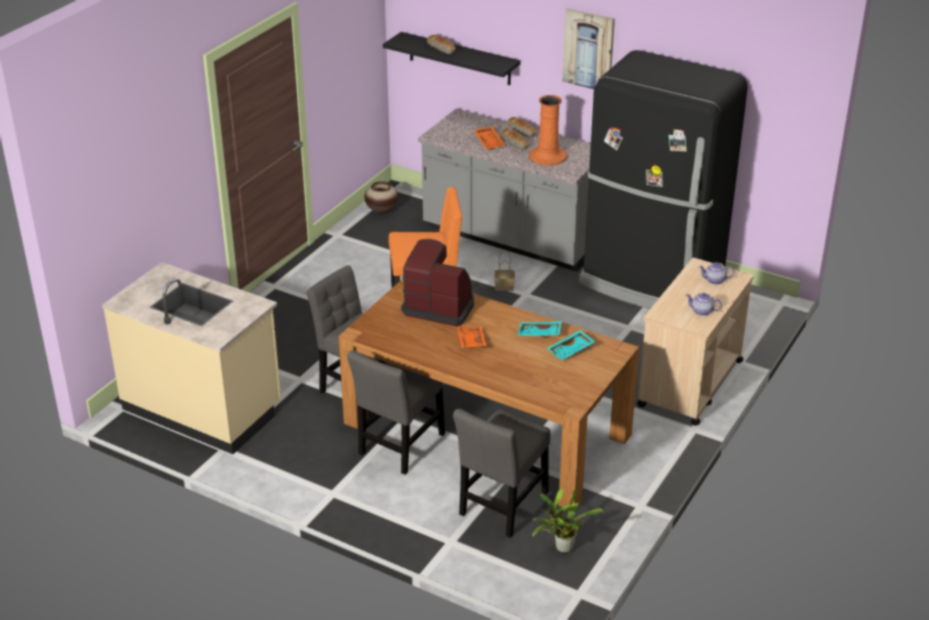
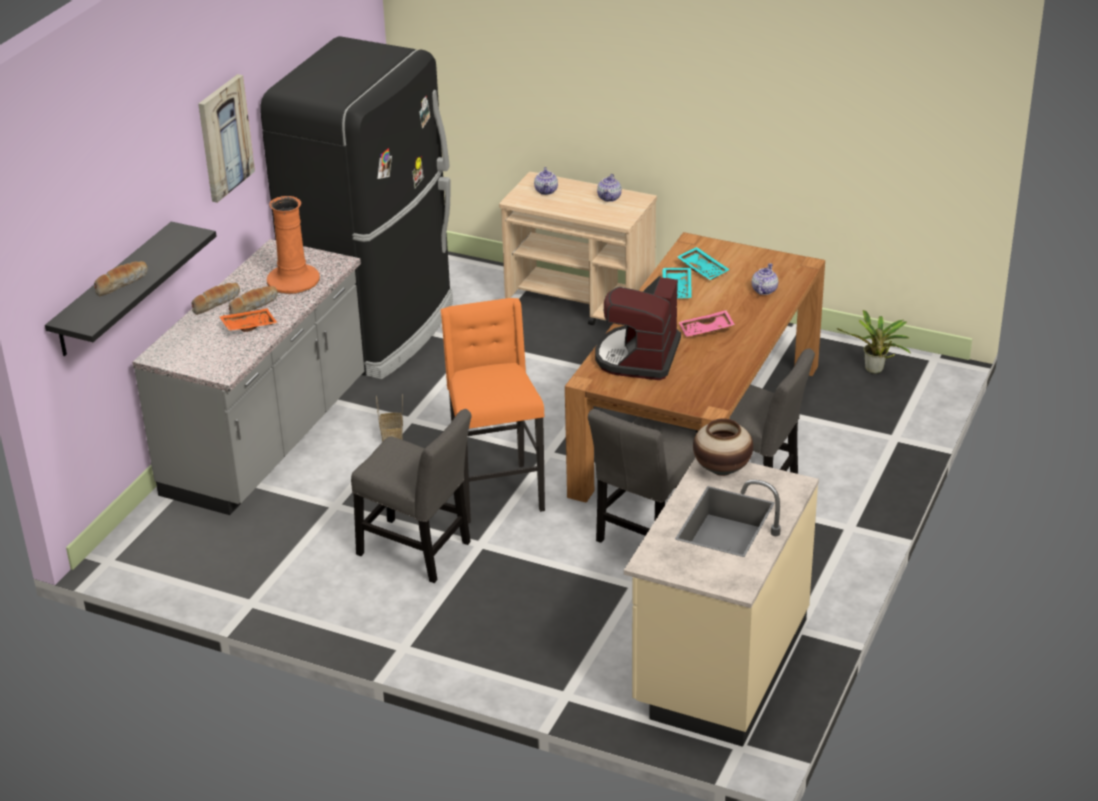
camera: 95 degrees left, 0 degrees up
(381, 210) = (177, 566): vase -> vase (722, 469)
(470, 342) = (706, 330): orange tray -> pink tray
(502, 507) = (827, 410): grey chair -> grey chair (418, 551)
(529, 378) = (764, 290): none -> teapot

